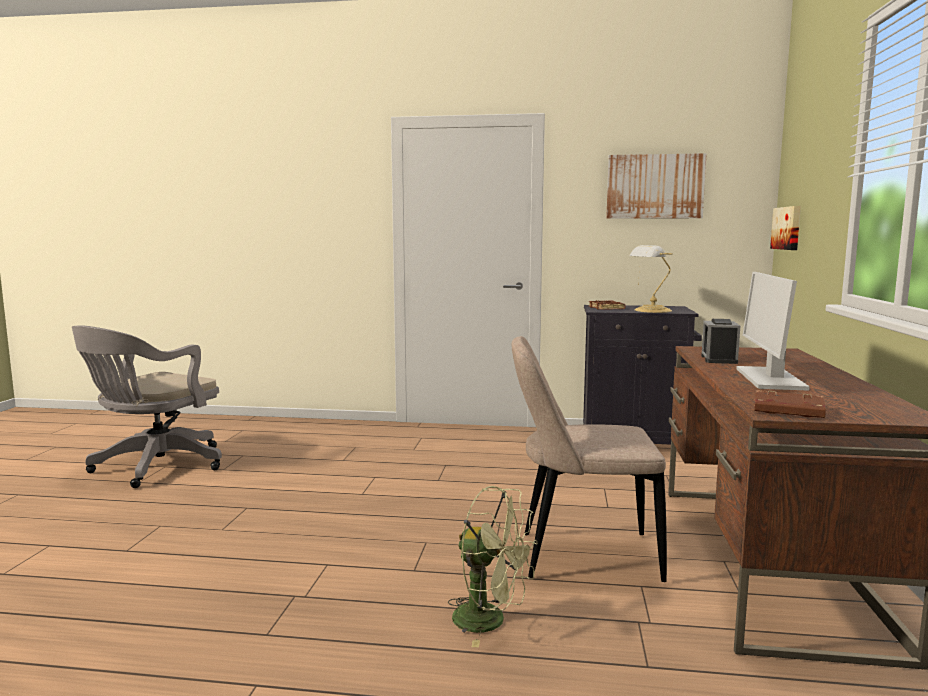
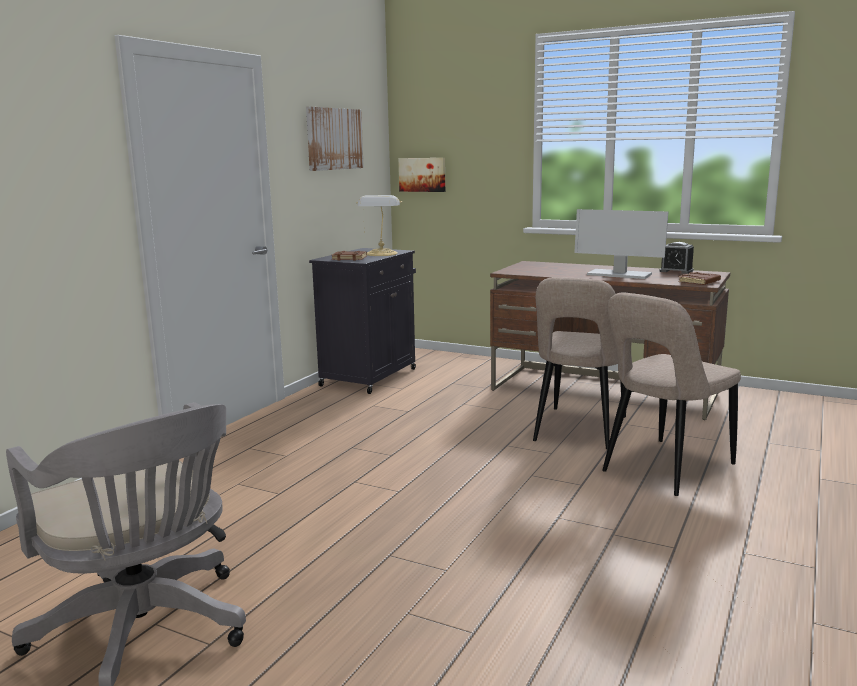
camera: 70 degrees left, 5 degrees up
(490, 621) = (664, 469): green fan -> beige chair
(719, 359) = (551, 273): alarm clock -> alarm clock (676, 271)

